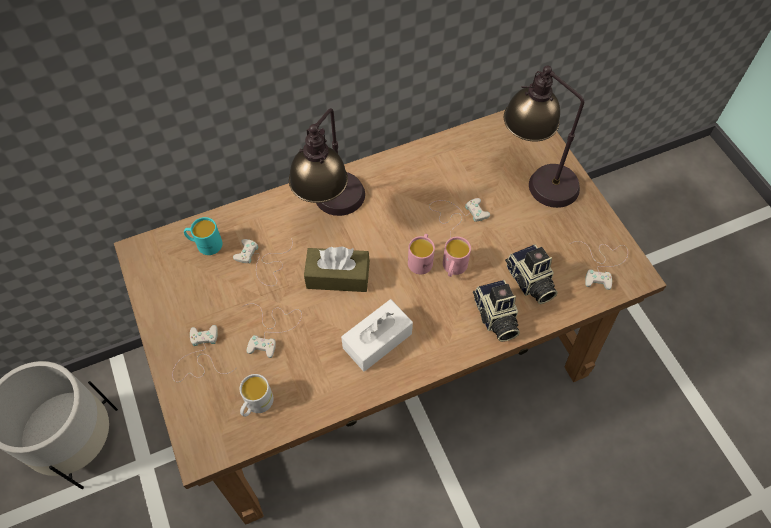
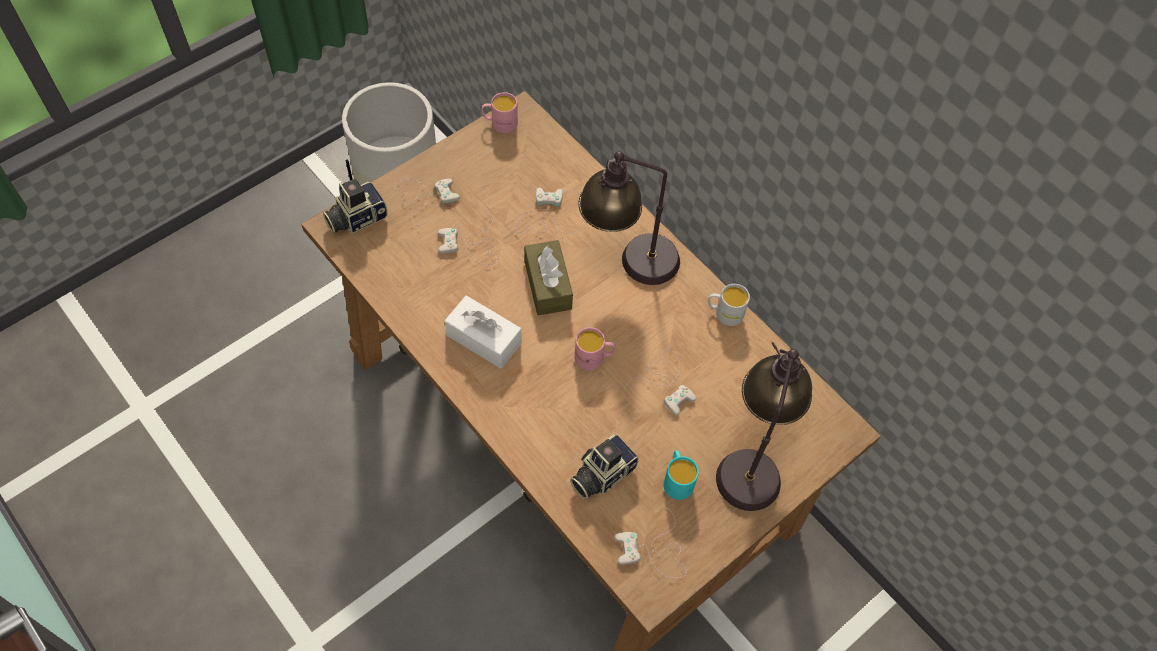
camera: 70 degrees right, 0 degrees up
(205, 244) = (547, 162): turquoise mug -> turquoise mug (677, 480)
(256, 404) = (389, 255): white mug -> white mug (724, 313)
(453, 268) = (594, 392): pink mug -> pink mug (499, 123)
(495, 318) = (544, 446): camera -> camera (355, 217)

